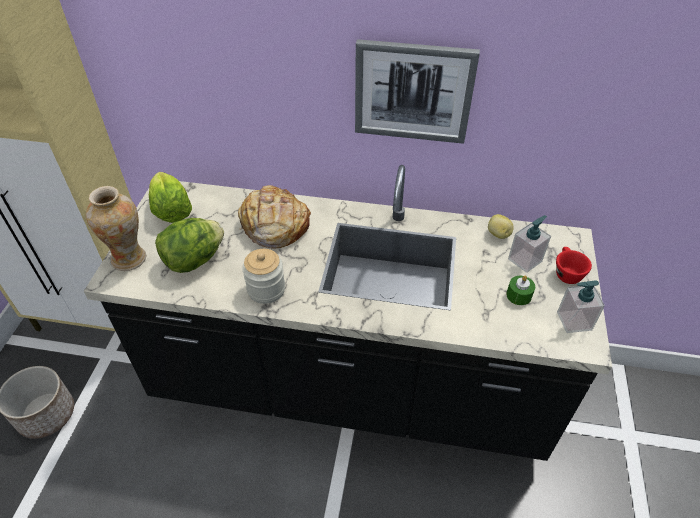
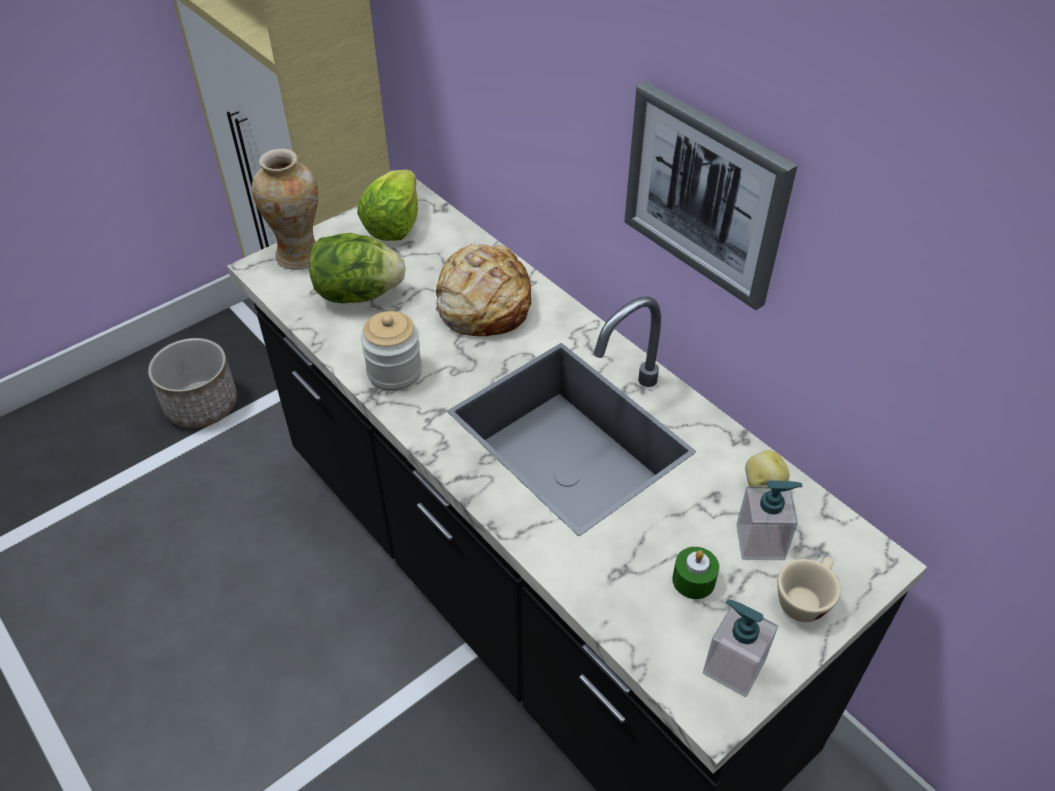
camera: 40 degrees right, 0 degrees up
(566, 272) = (804, 598): red cup -> beige cup

